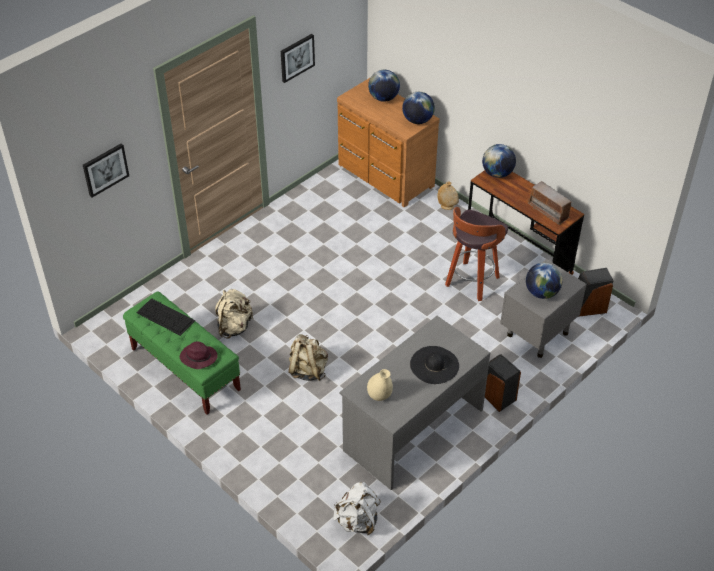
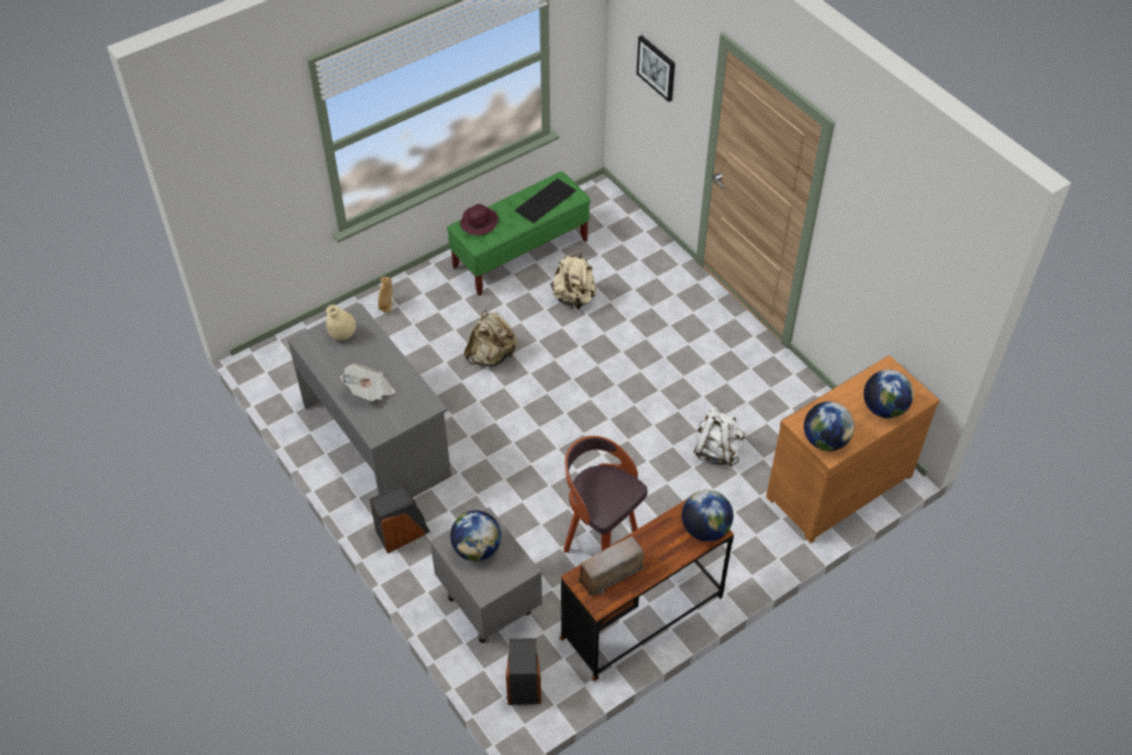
camera: 100 degrees right, 5 degrees up
(296, 57) = (866, 240): picture -> none
(357, 521) = (277, 373): white backpack -> white backpack (716, 450)
(434, 365) = (369, 391): black hat -> newspaper
(447, 207) = (761, 550): beige vase -> beige vase (387, 306)

